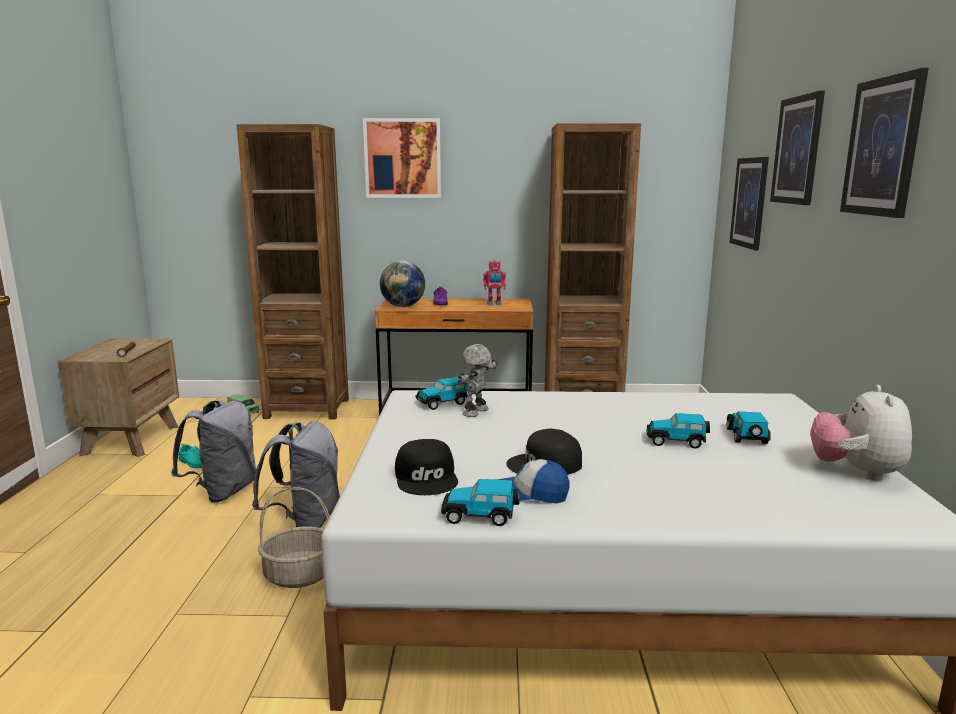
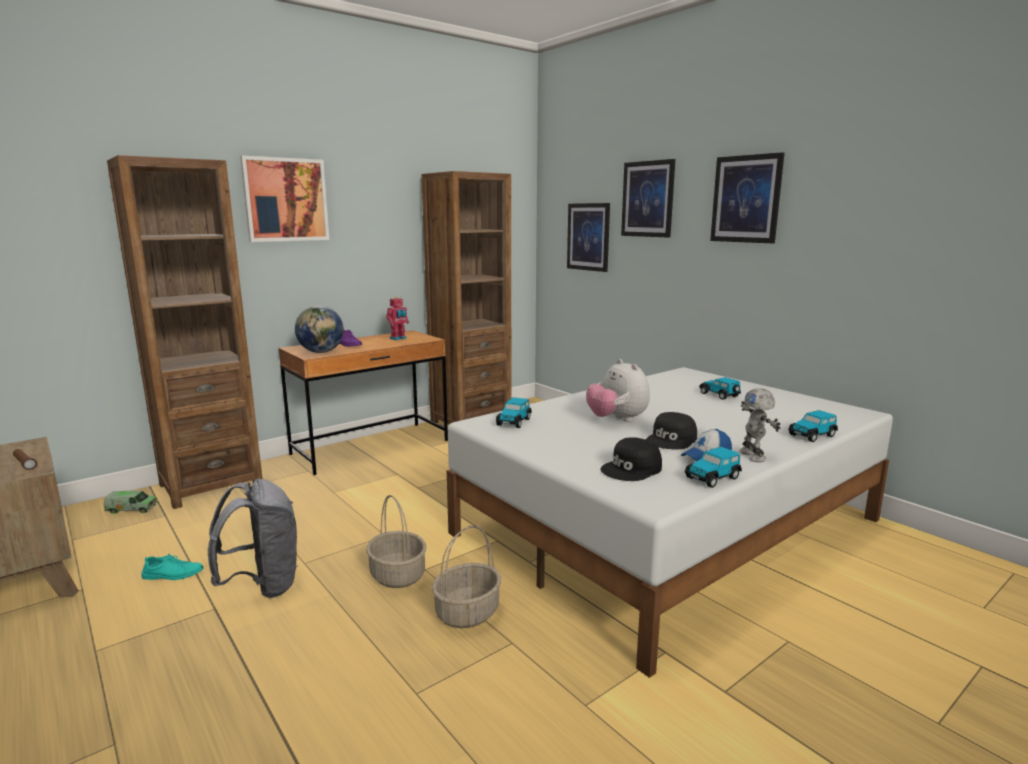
camera: 40 degrees left, 0 degrees up
(305, 522) = (397, 575): grey backpack -> basket
(427, 477) = (632, 469): black cap -> black cap turned 105 degrees clockwise
(477, 412) = (552, 421): toy robot -> toy robot (753, 456)
(676, 441) = (698, 407): toy car -> toy car (812, 435)
(856, 472) = (796, 399): plush toy -> plush toy (617, 420)

